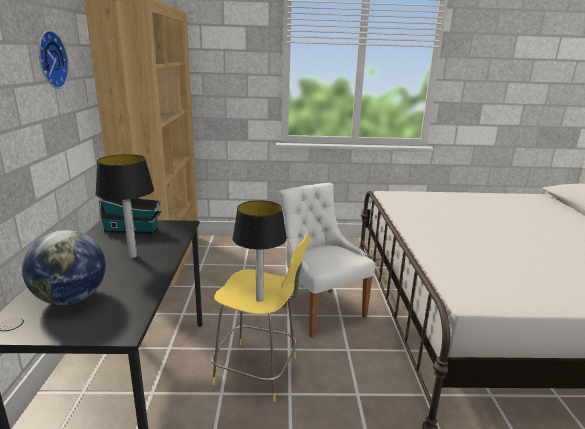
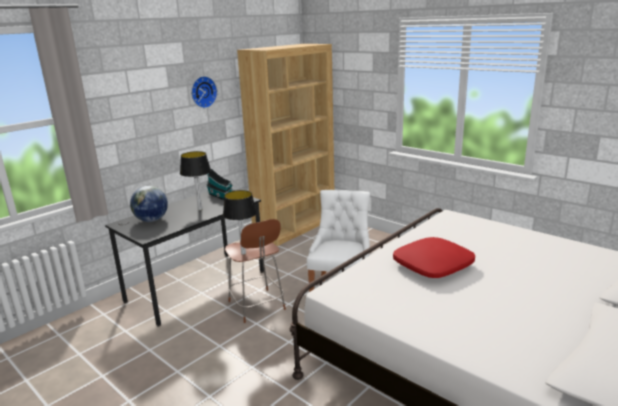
camera: 45 degrees right, 0 degrees up
(259, 371) = (257, 306): yellow stool -> brown stool
(477, 239) = (433, 266): none -> red pillow

